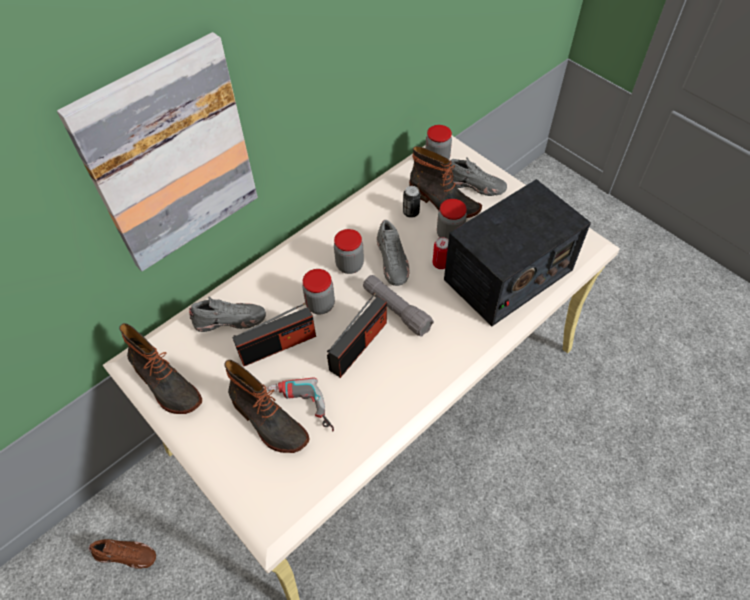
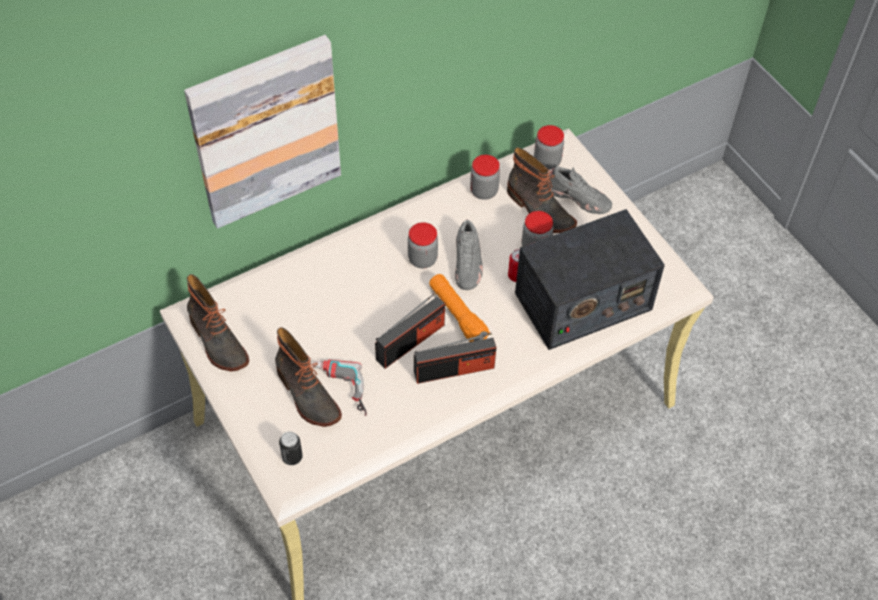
camera: 10 degrees right, 0 degrees up
(127, 555) = (136, 515): brown shoe -> none
(230, 320) = (290, 291): grey shoe -> none
(278, 345) = (331, 326): radio -> radio (454, 370)
(320, 304) = (383, 294): jar -> jar (484, 191)
(396, 310) = (457, 314): grey flashlight -> orange flashlight
(411, 212) = (501, 215): can -> can (292, 457)

